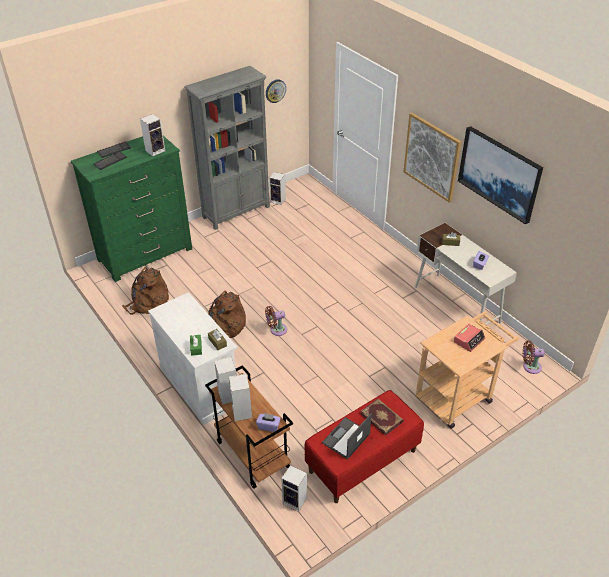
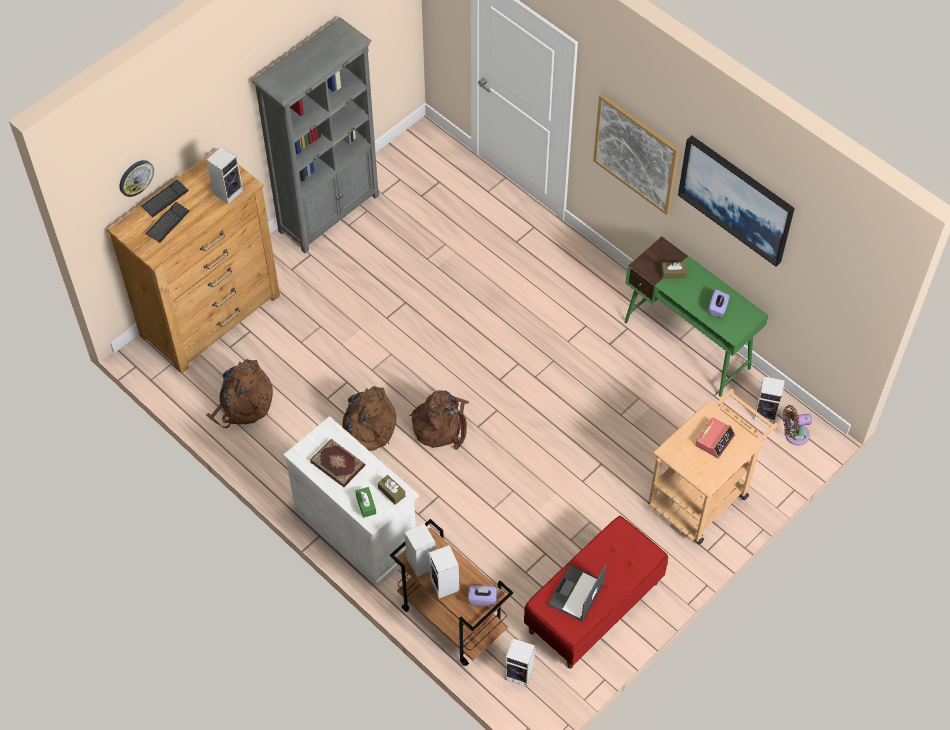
camera: 10 degrees left, 15 degrees up
(145, 254) = (211, 316): green dresser -> brown dresser
(275, 91) = (375, 31): wall clock -> wall clock (135, 177)
(276, 330) = (441, 425): brown fan -> brown backpack
(278, 200) = (390, 180): speaker -> speaker (766, 413)
(382, 417) = (615, 557): book -> book (338, 463)
(457, 304) = (687, 345): white desk -> green desk

